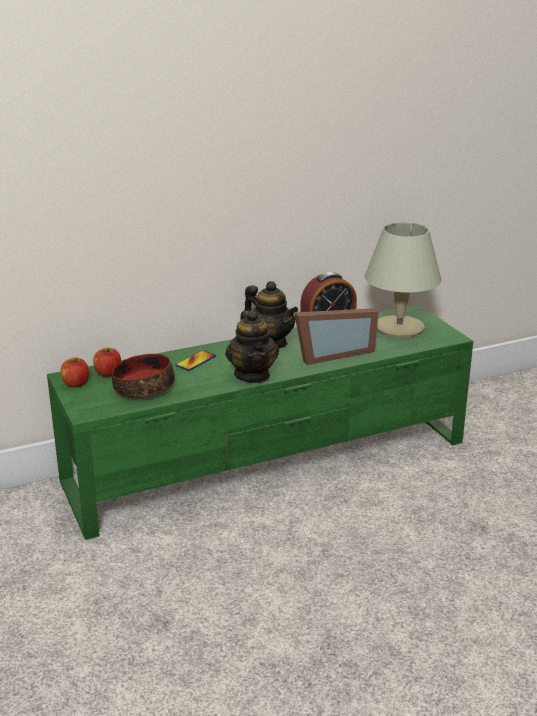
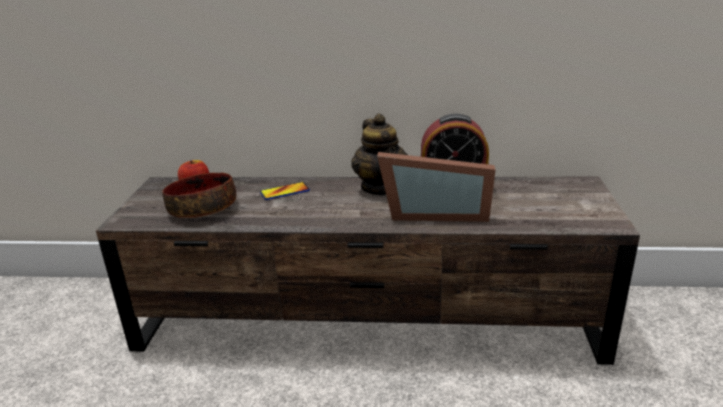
camera: 30 degrees right, 0 degrees up
(76, 383) = (156, 190): apple -> none
(253, 375) = (321, 219): teapot -> none
(270, 461) = (368, 320): green tv stand -> brown tv stand
(398, 328) = (547, 199): beige table lamp -> none

